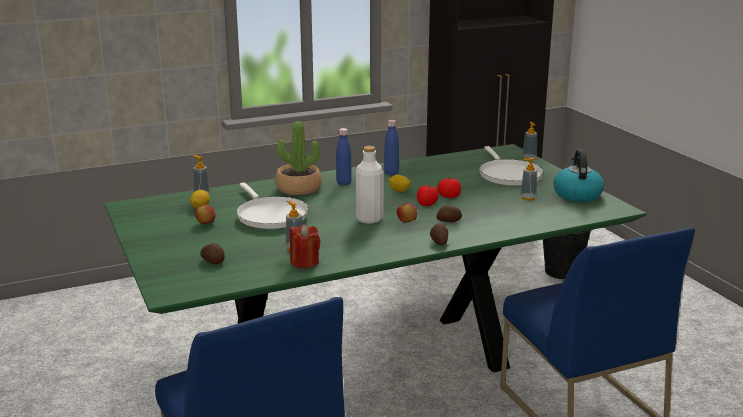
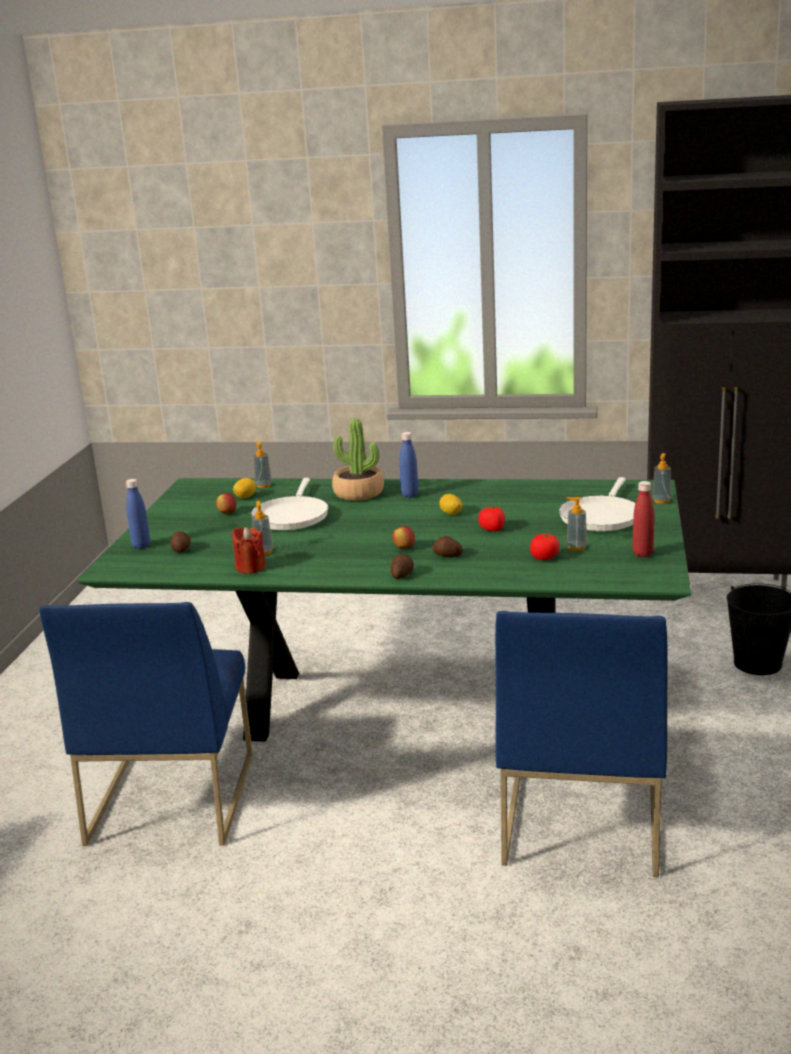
camera: 35 degrees right, 0 degrees up
(369, 219) = (373, 537): white bottle -> none
(391, 173) = (475, 492): blue bottle -> blue bottle (141, 546)
(426, 204) = (455, 533): tomato -> tomato (545, 557)
(577, 194) = (642, 554): kettle -> red bottle

